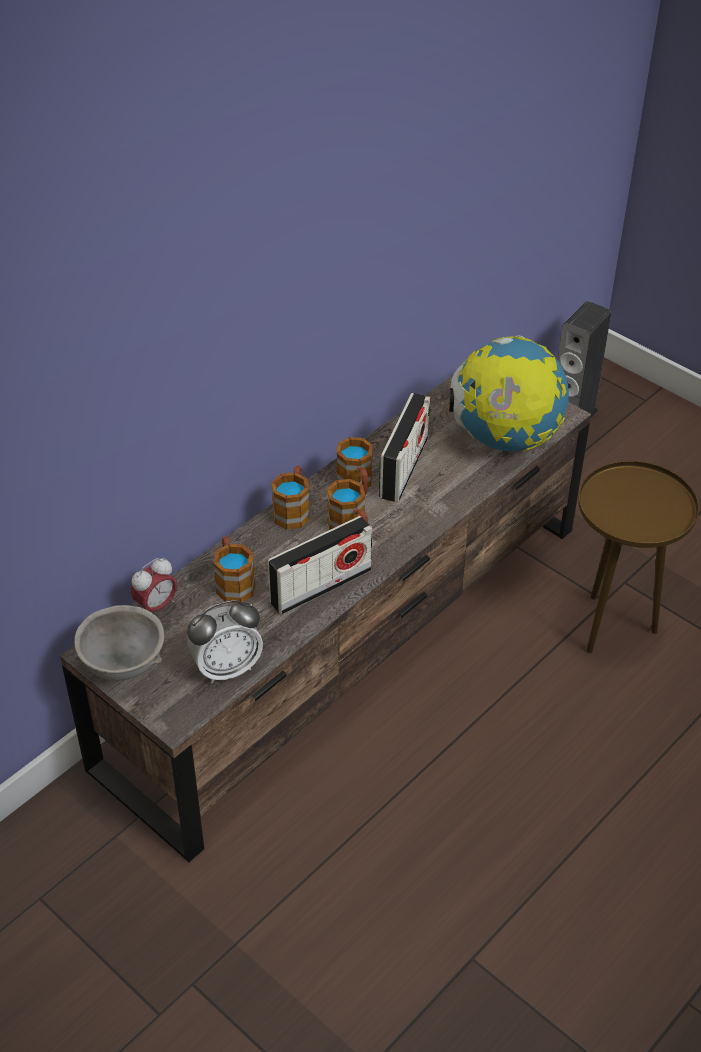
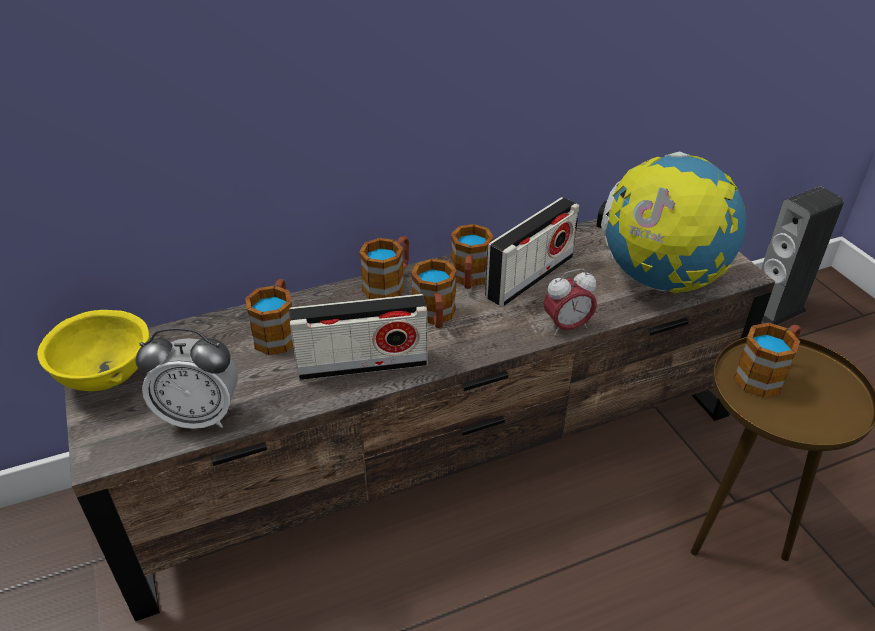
camera: 25 degrees right, 5 degrees down
(123, 664) = (108, 376): grey bowl -> yellow bowl
(156, 606) = (187, 332): alarm clock -> alarm clock (567, 327)
(615, 498) = (765, 375): none -> mug

